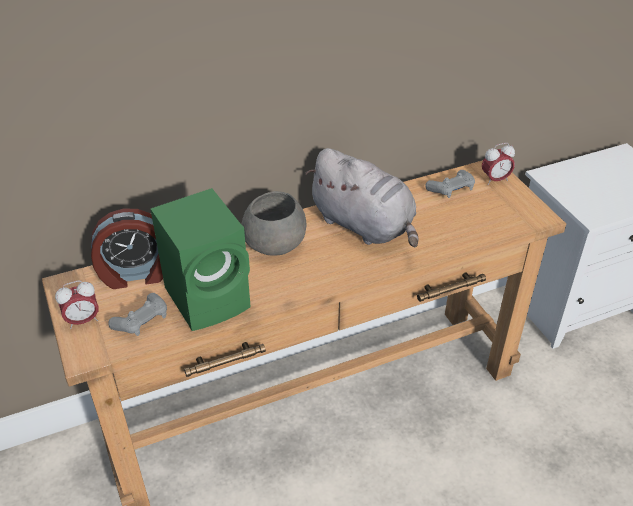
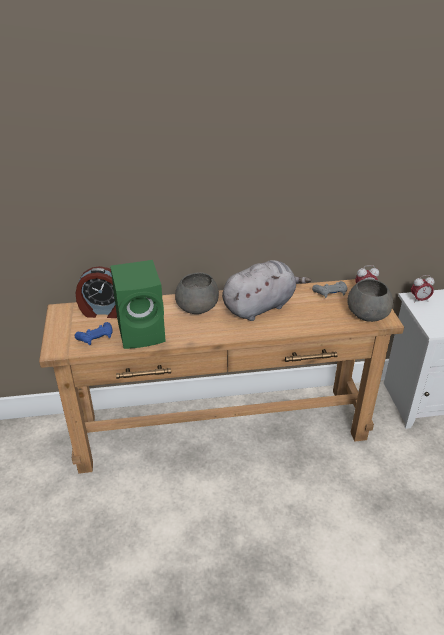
camera: 15 degrees right, 5 degrees down
(83, 321) = (61, 331): alarm clock -> alarm clock (419, 300)
(142, 321) = (96, 338): grey game controller -> blue game controller
(365, 226) = (261, 306): grey plush toy -> grey plush toy turned 90 degrees counterclockwise
(513, 213) = (368, 314): none -> grey bowl

